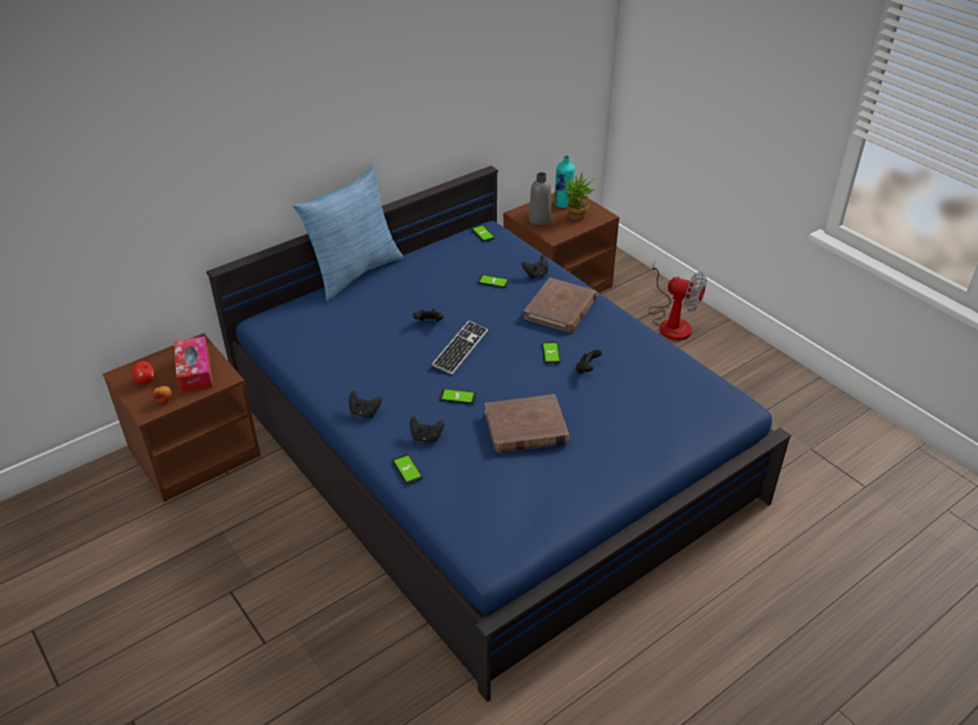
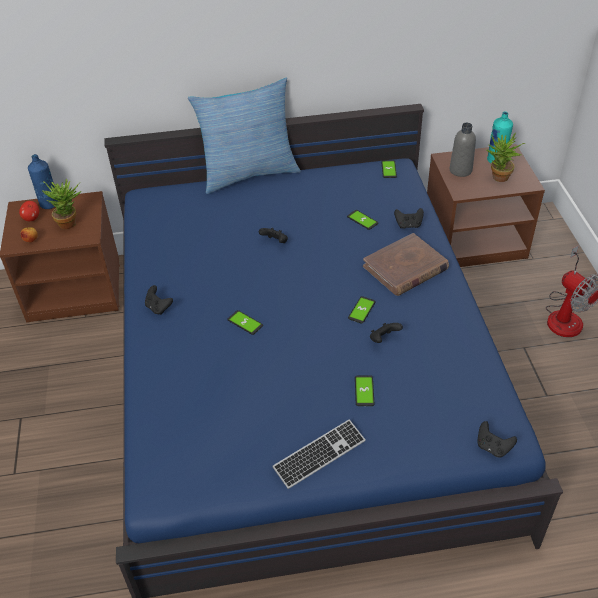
camera: 30 degrees right, 5 degrees up
(154, 361) = (49, 204): none -> blue bottle
(195, 371) = (70, 222): tissue box -> potted plant
(407, 469) = (151, 375): phone -> phone (364, 391)
(426, 437) = (189, 351): black game controller -> black game controller (493, 447)
(460, 349) = (282, 276): keyboard -> keyboard (319, 455)
(526, 428) = (280, 377): brown book -> none

